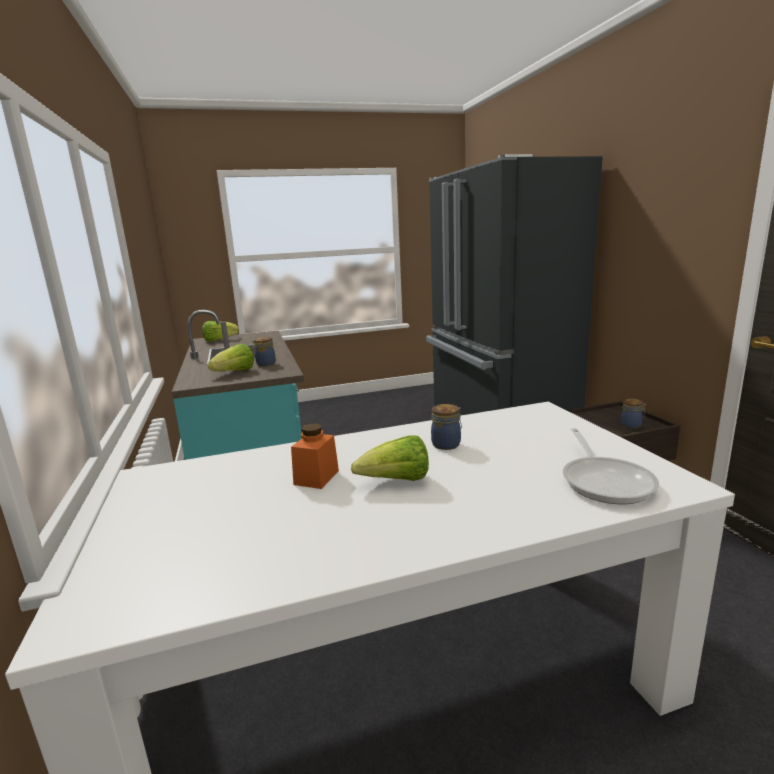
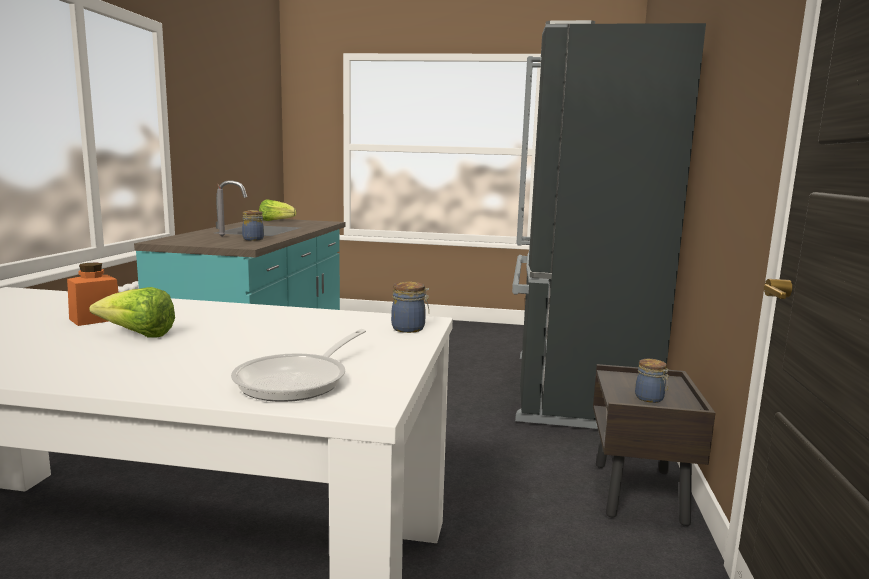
camera: 25 degrees right, 5 degrees down
(235, 372) = (213, 240): lettuce -> none
(447, 444) = (253, 324): jar -> jar (410, 329)

